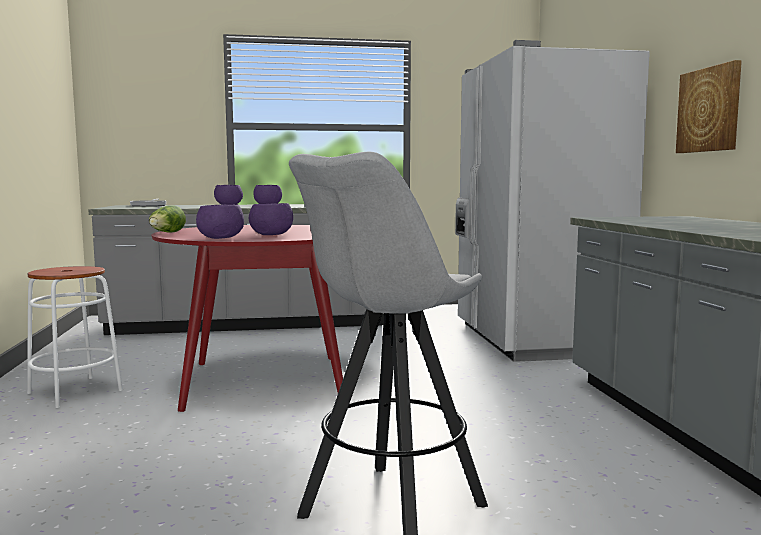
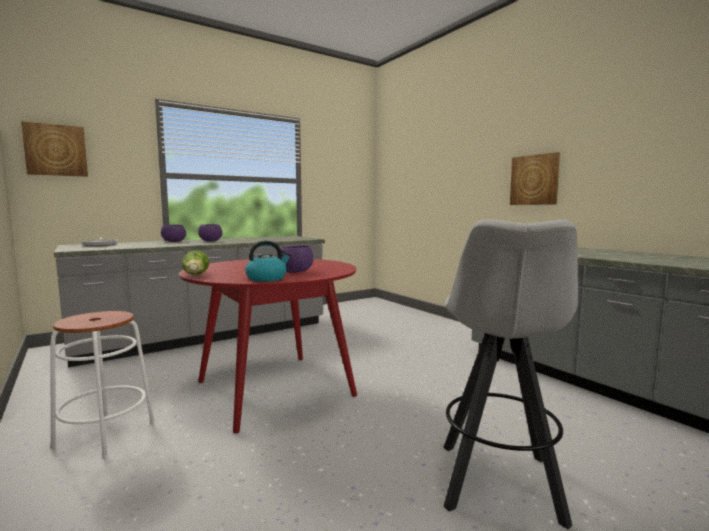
camera: 25 degrees left, 0 degrees up
(120, 102) = (56, 150): none -> picture
(220, 238) = (267, 278): purple bowl -> kettle
(535, 338) = (411, 323): white fridge -> none

